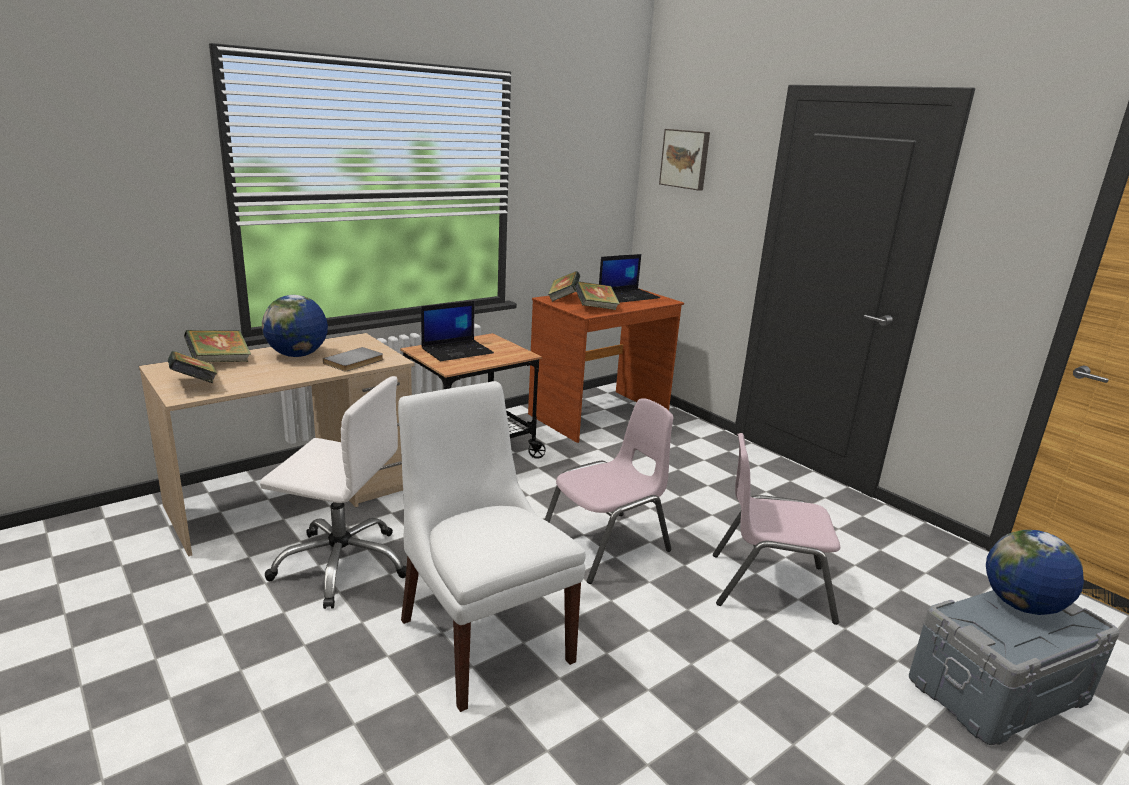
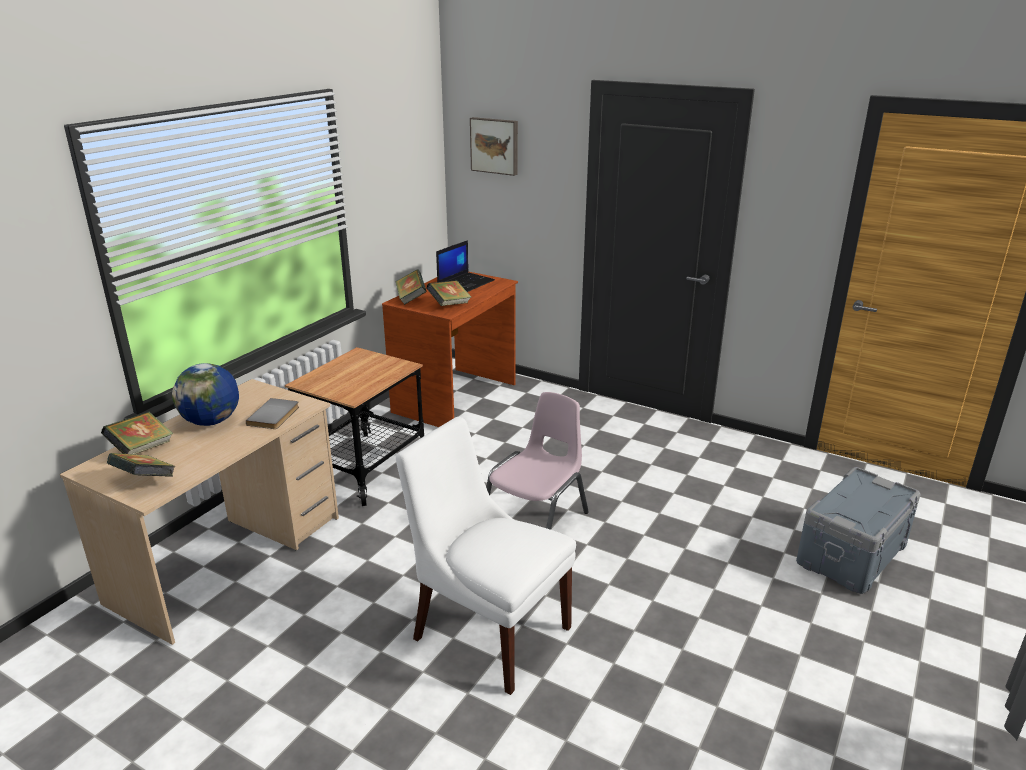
camera: 20 degrees left, 5 degrees up
(342, 564) = (325, 607): white office chair -> none
(457, 351) = (342, 376): laptop -> none
(770, 586) = (675, 521): pink chair -> none
(1021, 605) = (859, 491): globe -> none

